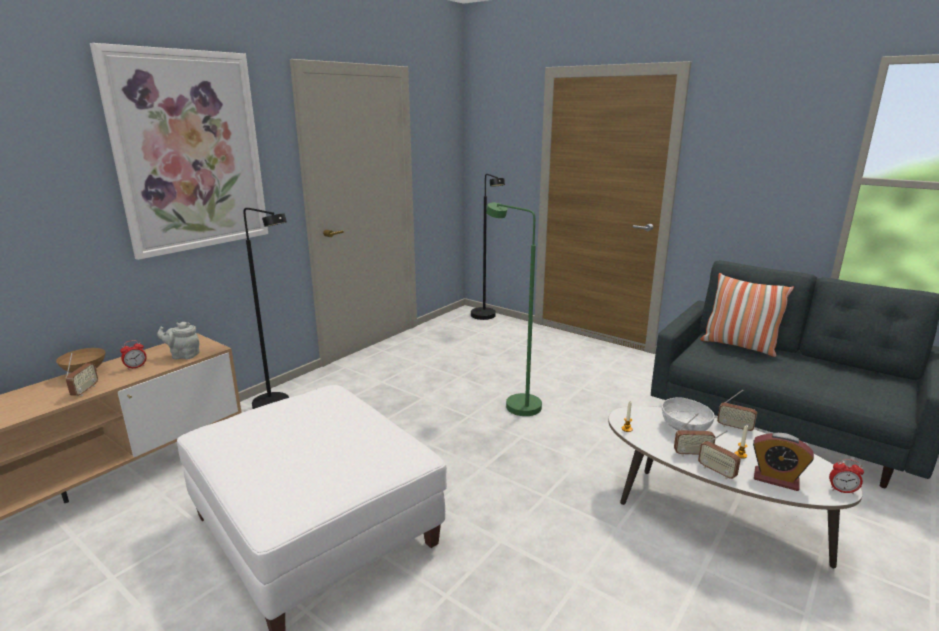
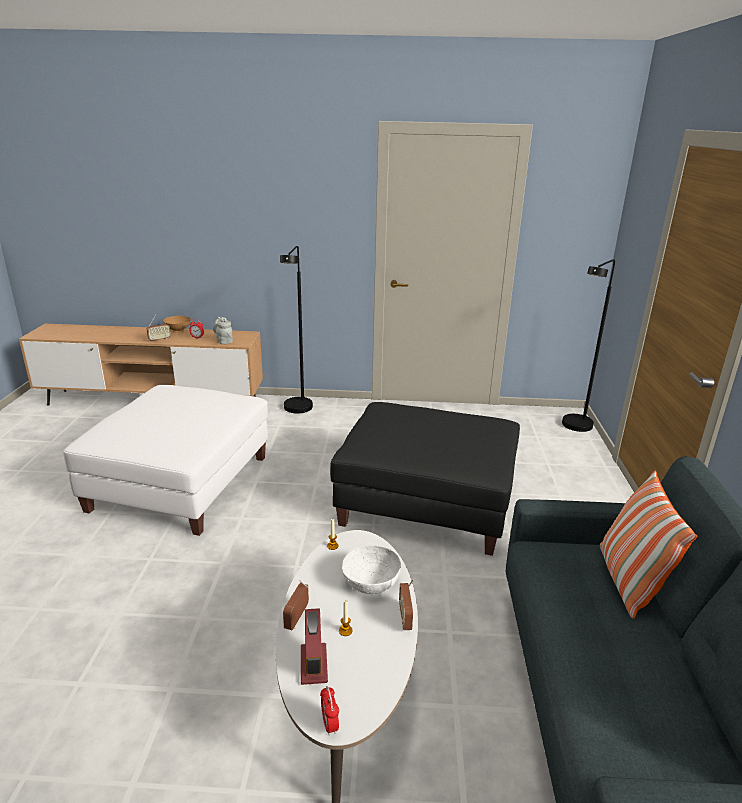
camera: 55 degrees right, 5 degrees up
(190, 152) = (275, 196): picture -> none
(515, 403) = (425, 502): green floor lamp -> black ottoman
(692, 454) = (319, 596): radio -> none

